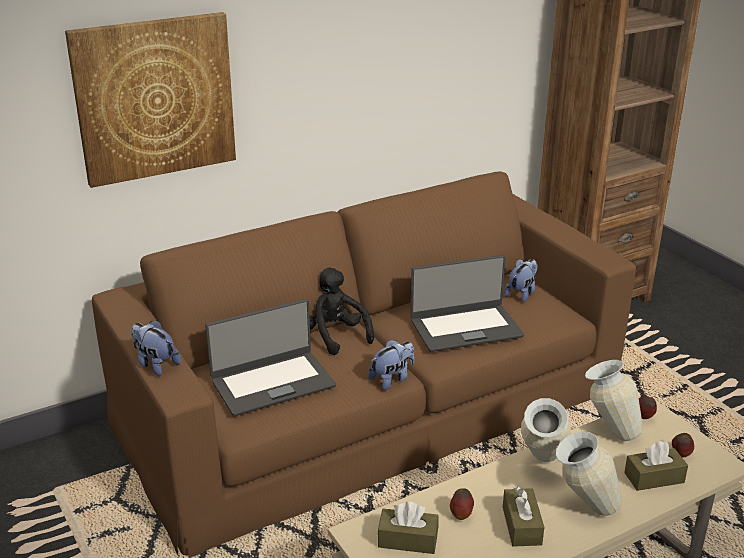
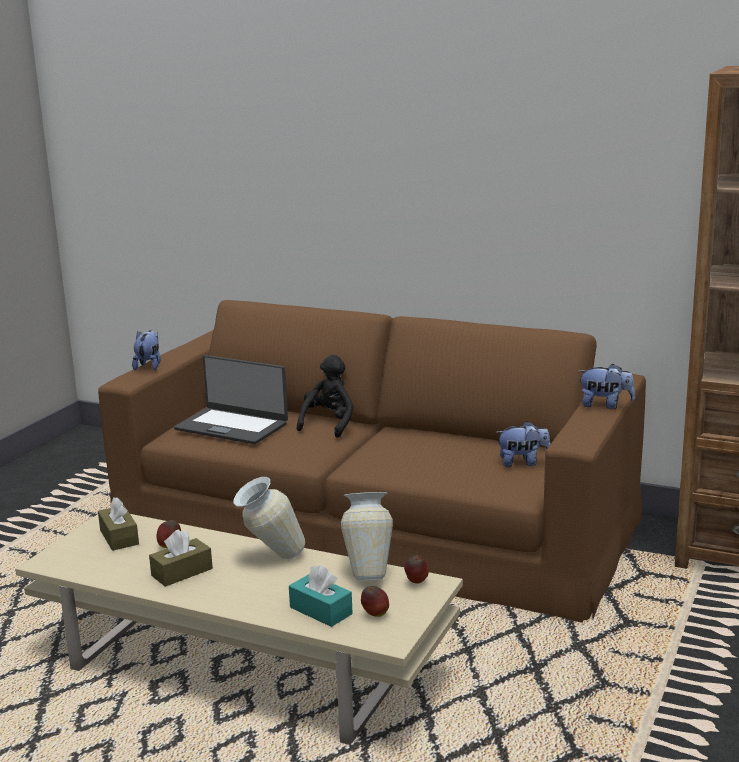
camera: 55 degrees right, 10 degrees down
(155, 98) = (275, 177): picture -> none
(392, 379) = (301, 461): plush toy -> plush toy (605, 405)
(465, 328) = (417, 458): laptop -> none
(582, 509) = (233, 590): vase -> none
(654, 478) = (321, 611): brown tissue box -> turquoise tissue box

